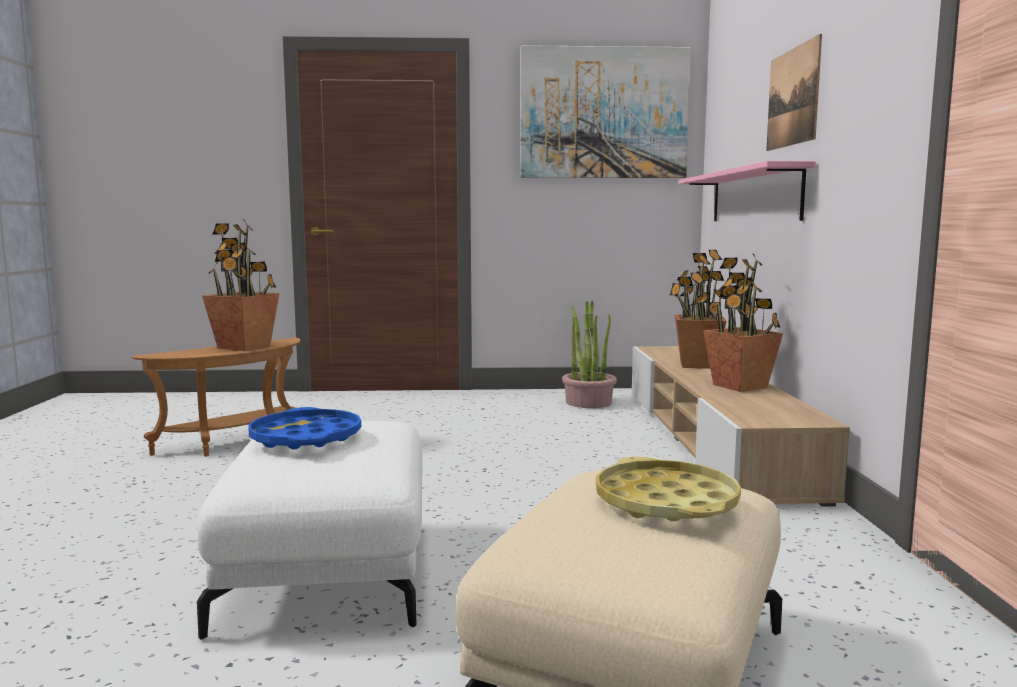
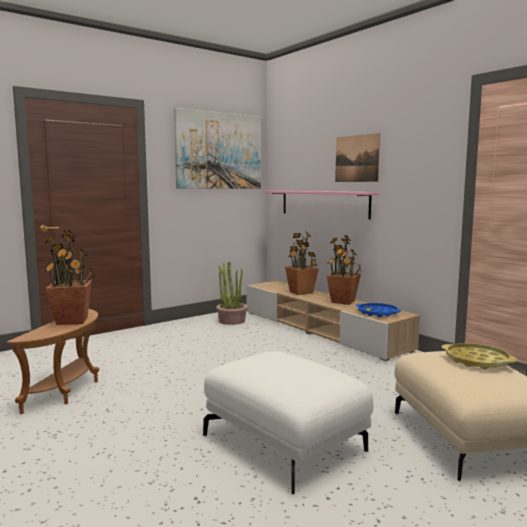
camera: 35 degrees left, 0 degrees up
(306, 438) = (277, 369): blue tray -> blue tray (377, 313)

